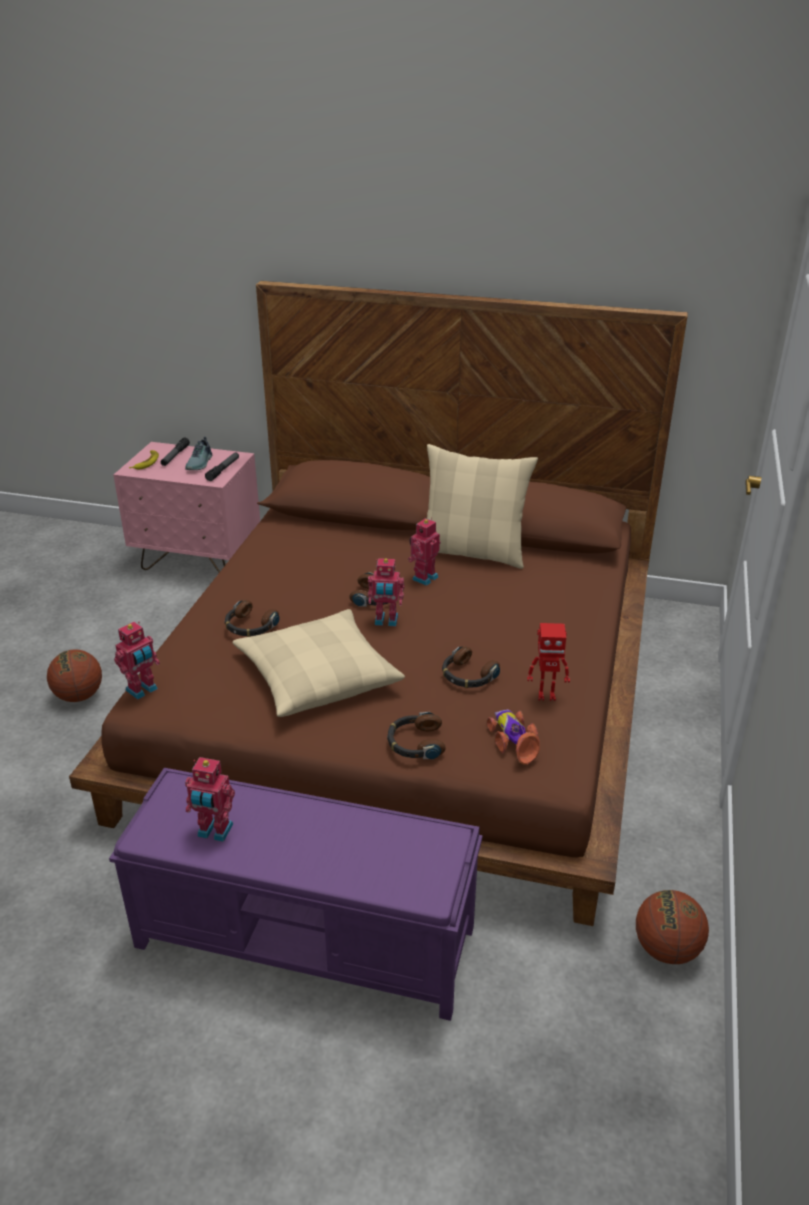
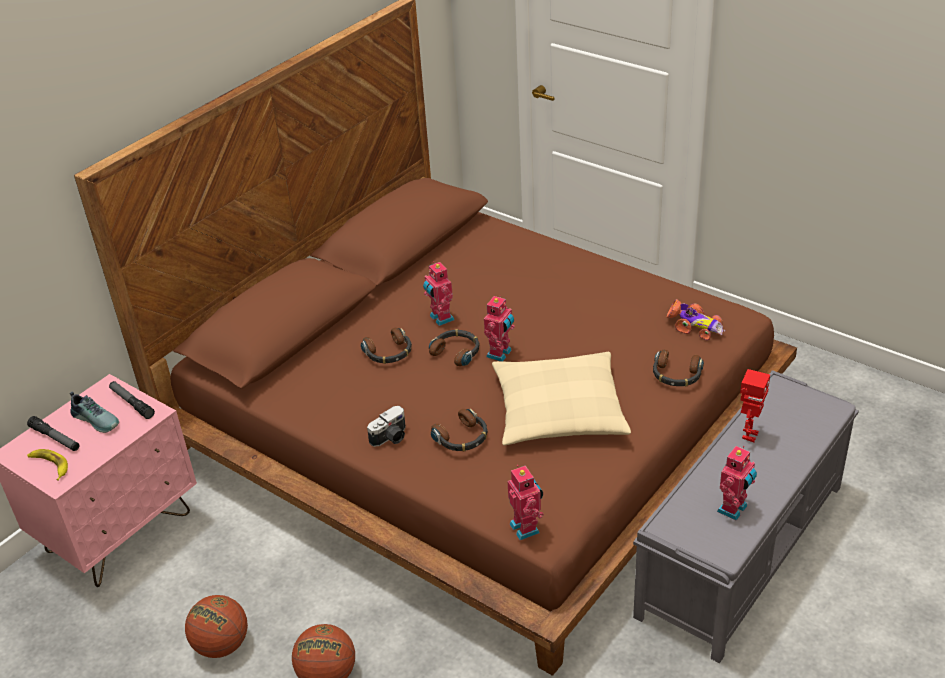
camera: 65 degrees left, 5 degrees up
(240, 593) = (391, 437): none -> camera
(308, 937) = (742, 548): purple bench -> grey bench
(468, 675) = (602, 328): headphones -> headphones (388, 352)
(472, 553) = (417, 282): beige pillow -> none
(513, 740) = (694, 326): toy car -> toy car turned 150 degrees counterclockwise
(546, 695) = (647, 297): toy robot -> toy robot (749, 435)
(666, 949) = (807, 370): basketball -> basketball (222, 645)

